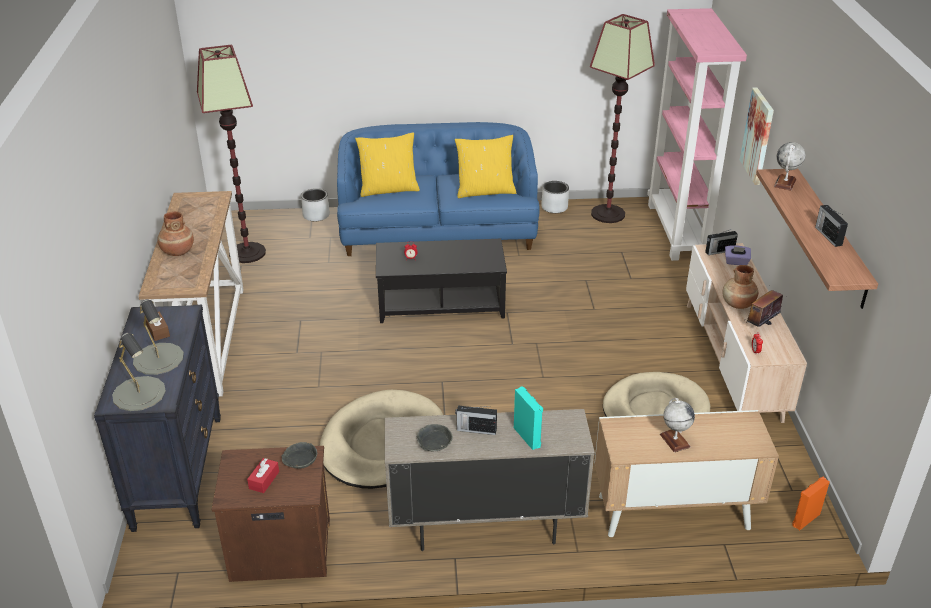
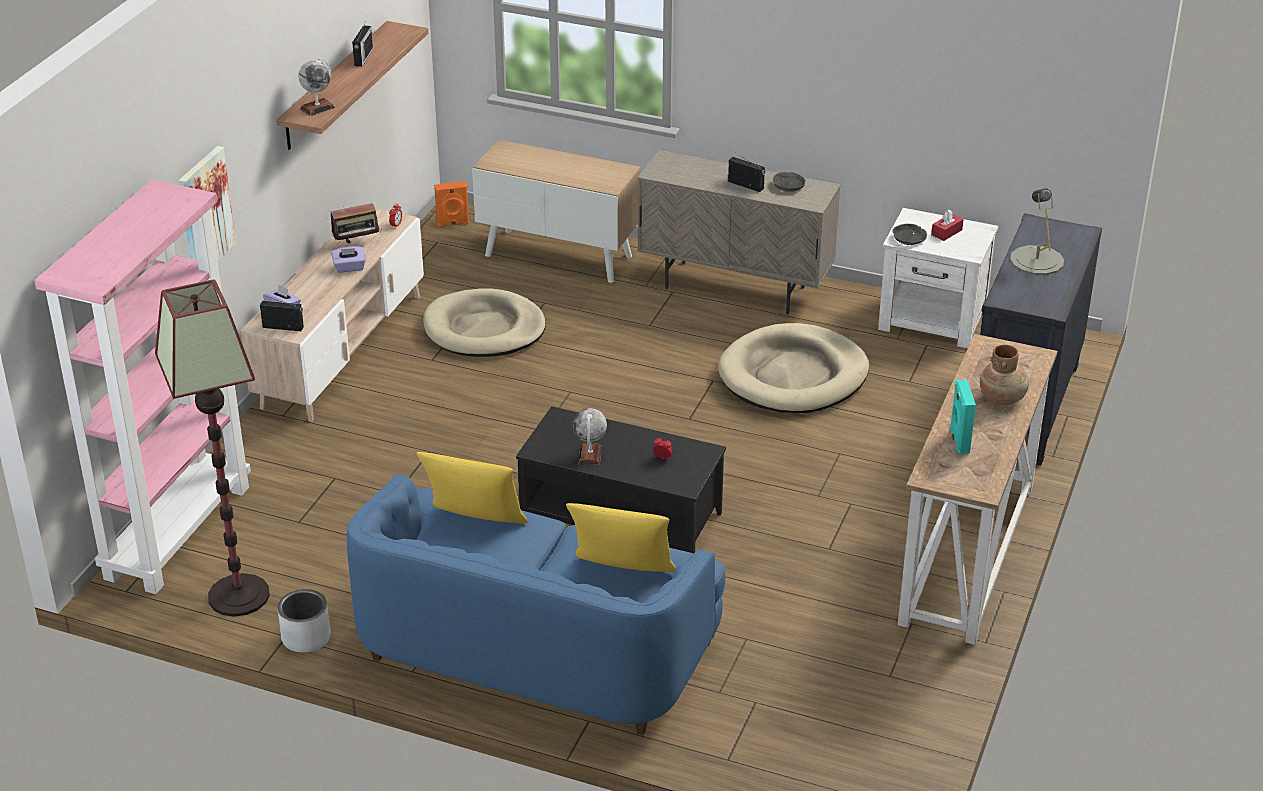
camera: 155 degrees left, 0 degrees up
(139, 393) = (1057, 234): grey table lamp -> none
(158, 331) = (1035, 287): brown tissue box -> none
(247, 253) = (873, 700): floor lamp -> none
(279, 548) = (933, 321): brown nightstand -> white nightstand
(316, 215) = (721, 754): grey planter -> none
(528, 437) = (705, 170): turquoise speaker -> turquoise speaker (958, 441)
(674, 440) = (570, 166): globe -> globe (590, 455)
(738, 304) = (349, 268): brown vase -> purple tissue box

